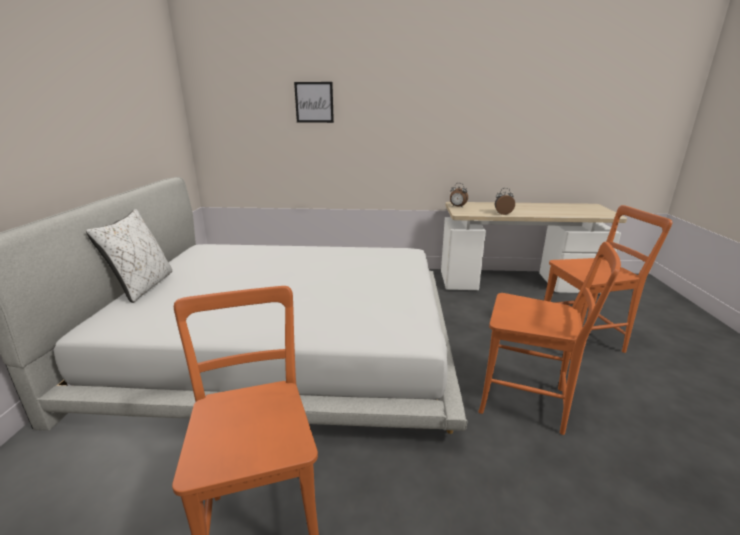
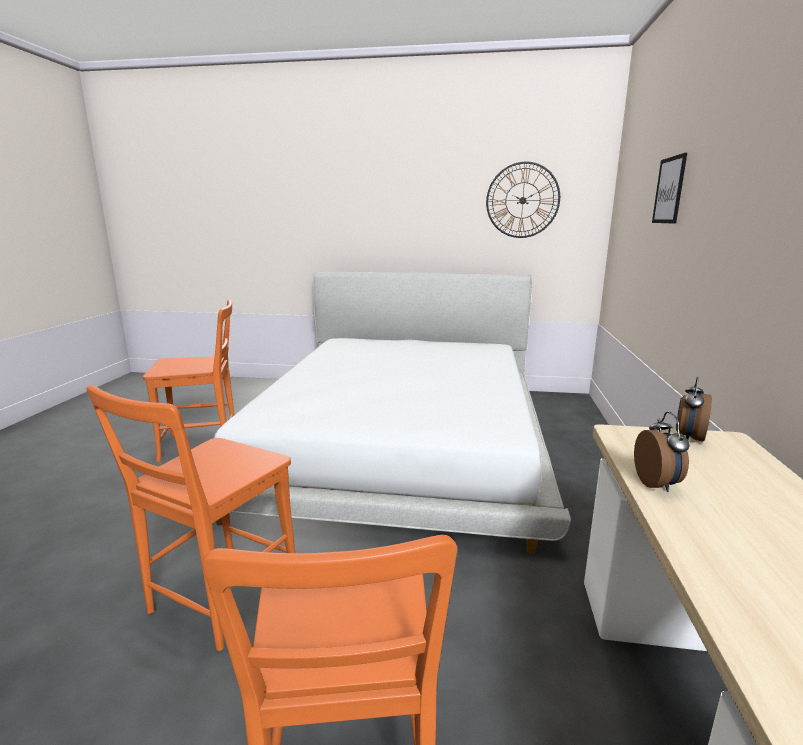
camera: 95 degrees right, 5 degrees down
(141, 103) = (522, 200): none -> wall clock
(144, 286) = (399, 341): white pillow -> none

